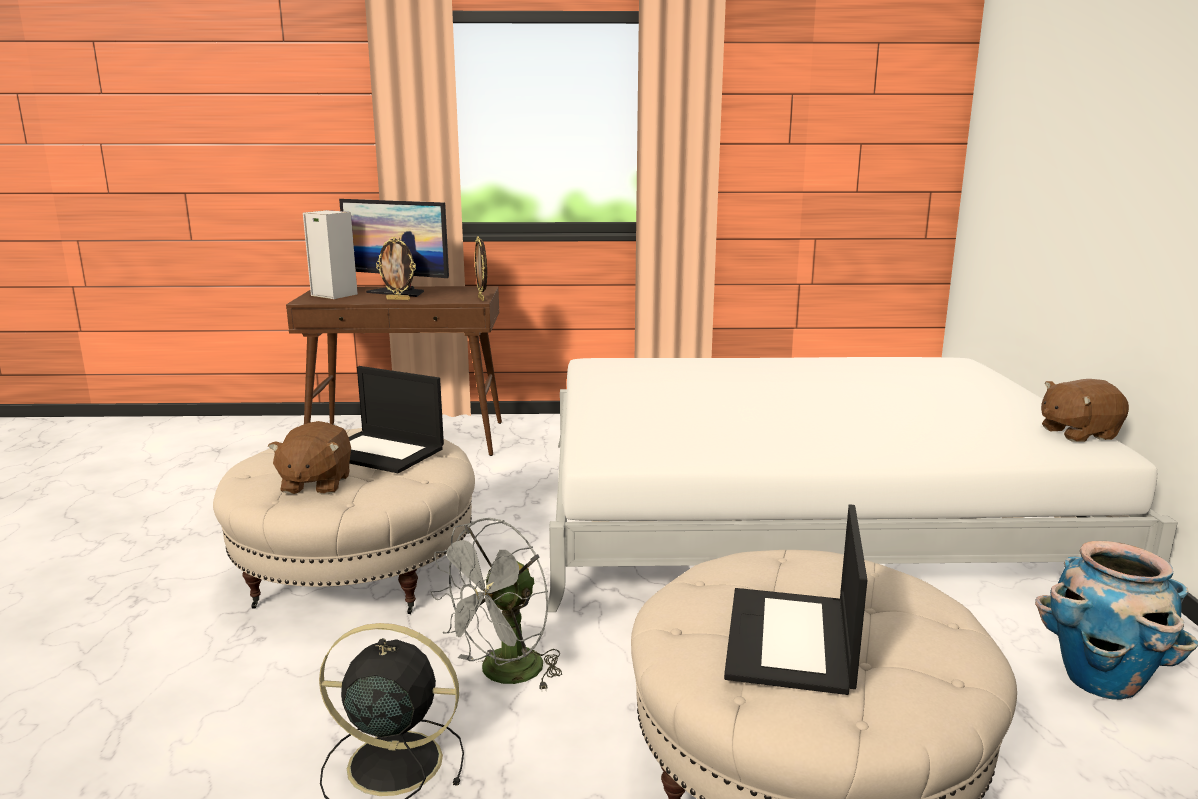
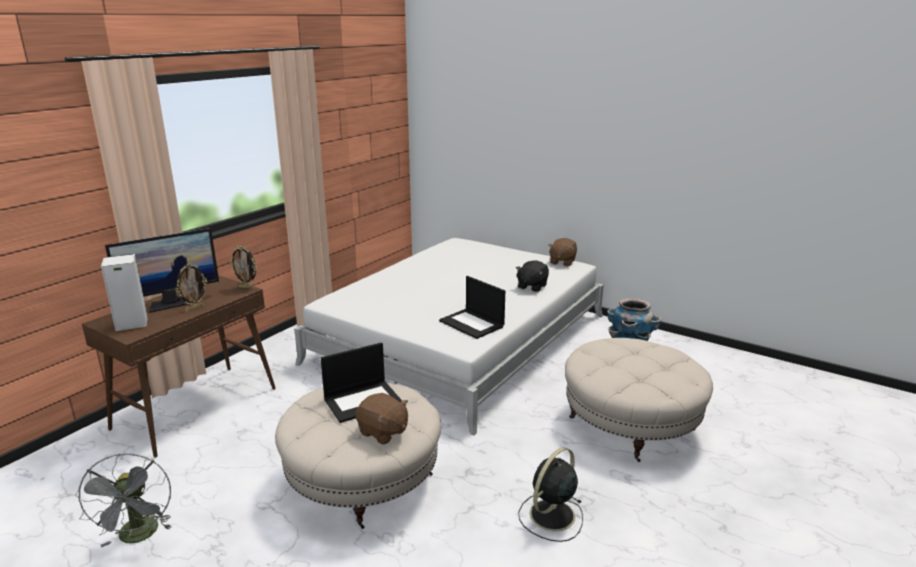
camera: 55 degrees left, 5 degrees up
(503, 675) = (513, 465): grey fan -> grey fan (139, 536)
(791, 641) = (649, 373): laptop -> laptop (472, 324)
(914, 441) = (531, 286): none -> black plush toy

